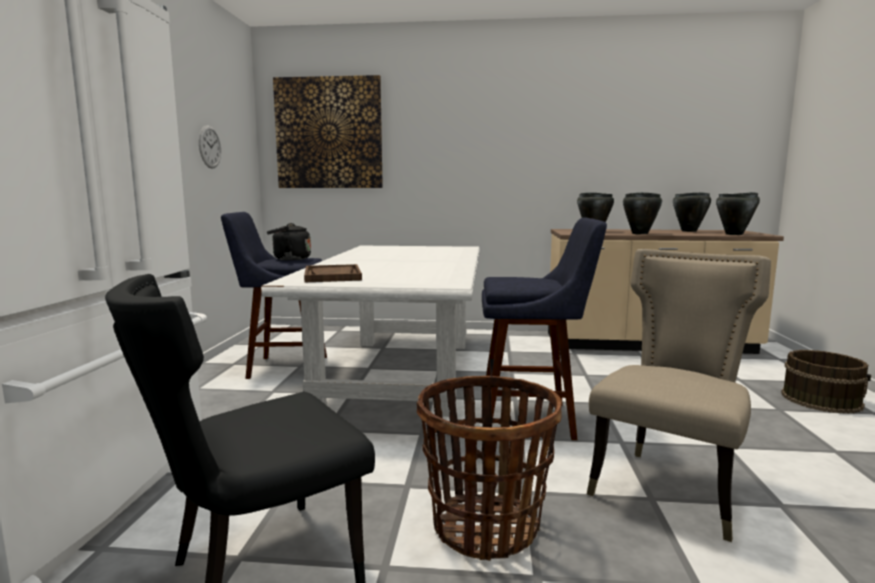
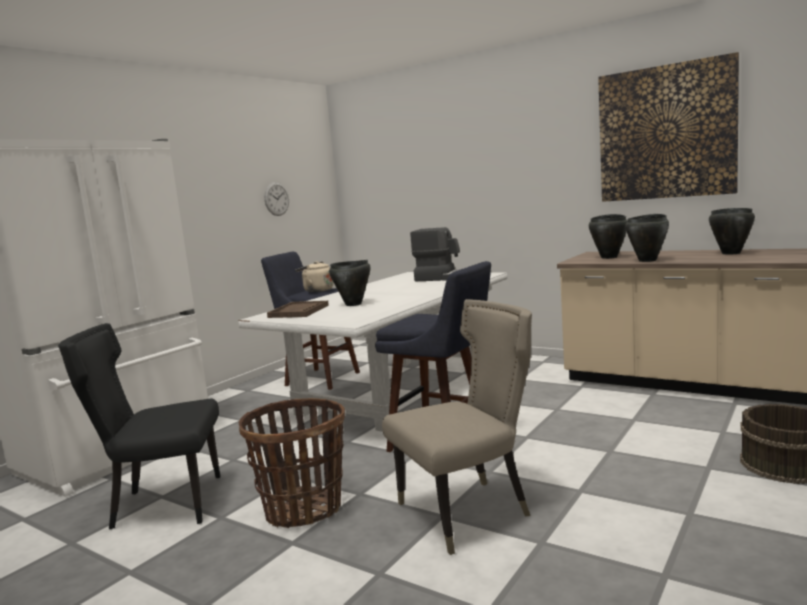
camera: 30 degrees right, 0 degrees up
(289, 259) = (316, 290): black kettle -> beige kettle
(329, 133) = (386, 170): picture -> picture (665, 132)
(424, 249) = (444, 277): none -> coffee machine
(734, 234) = (761, 260): black cooking pot -> black cooking pot (353, 304)

